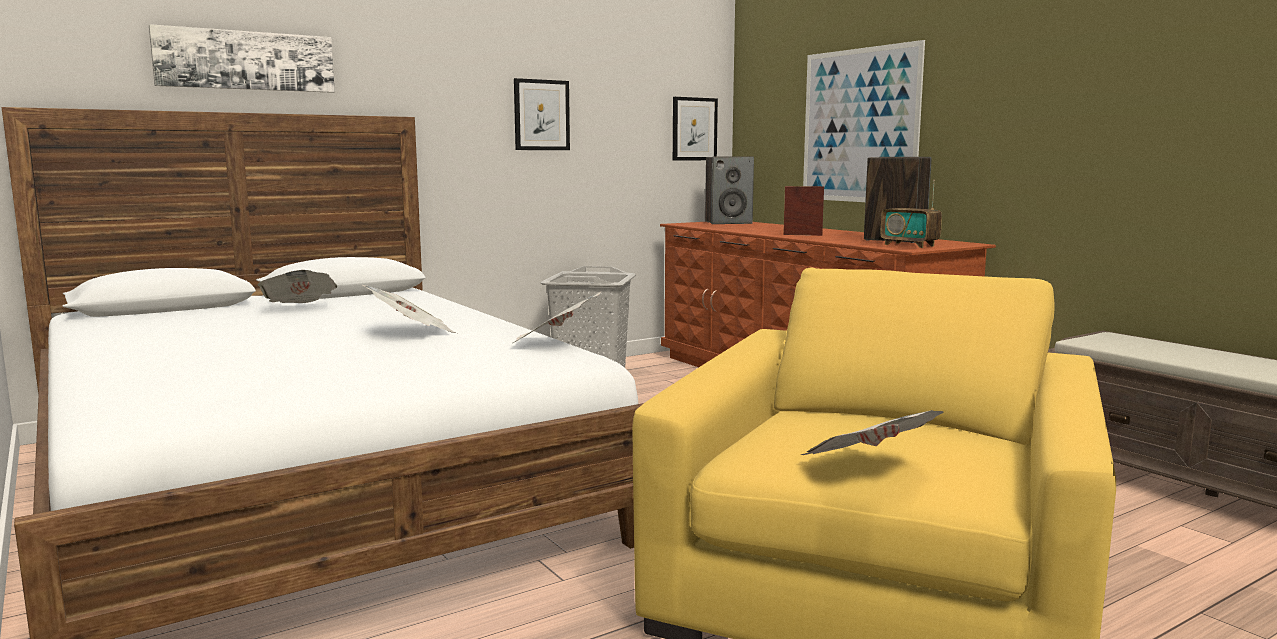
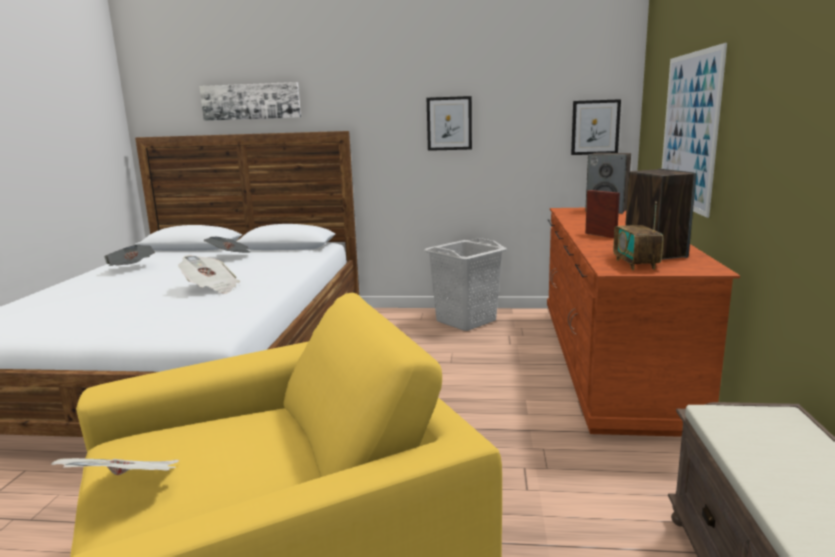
camera: 40 degrees right, 5 degrees up
(554, 343) = (239, 314): newspaper -> newspaper (132, 268)

